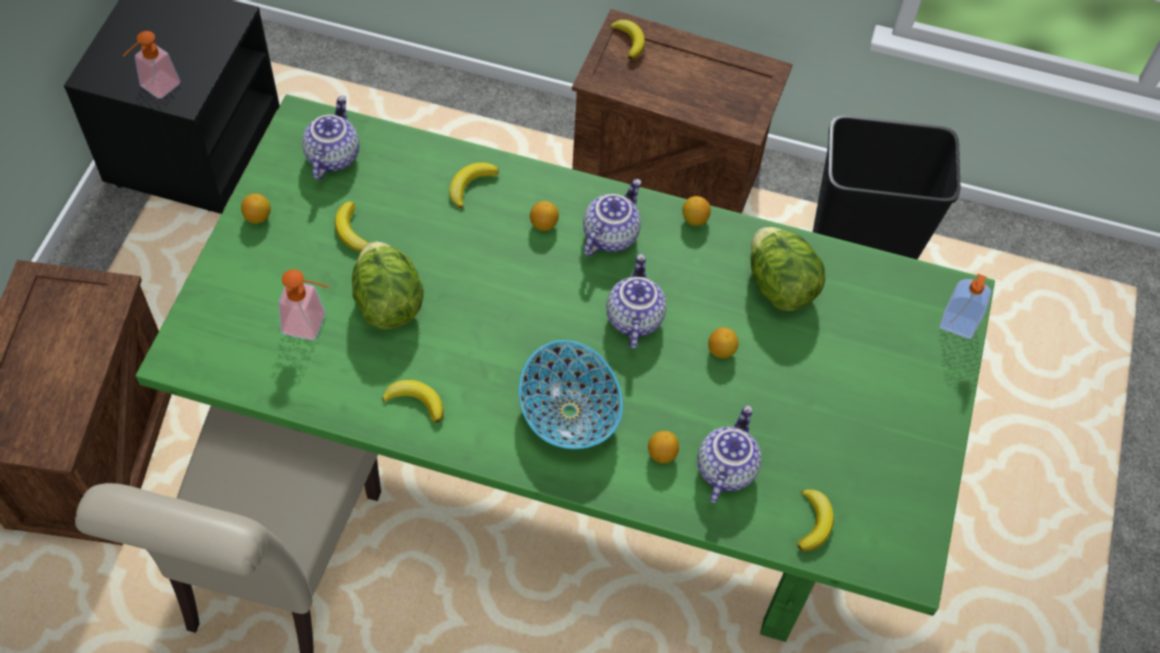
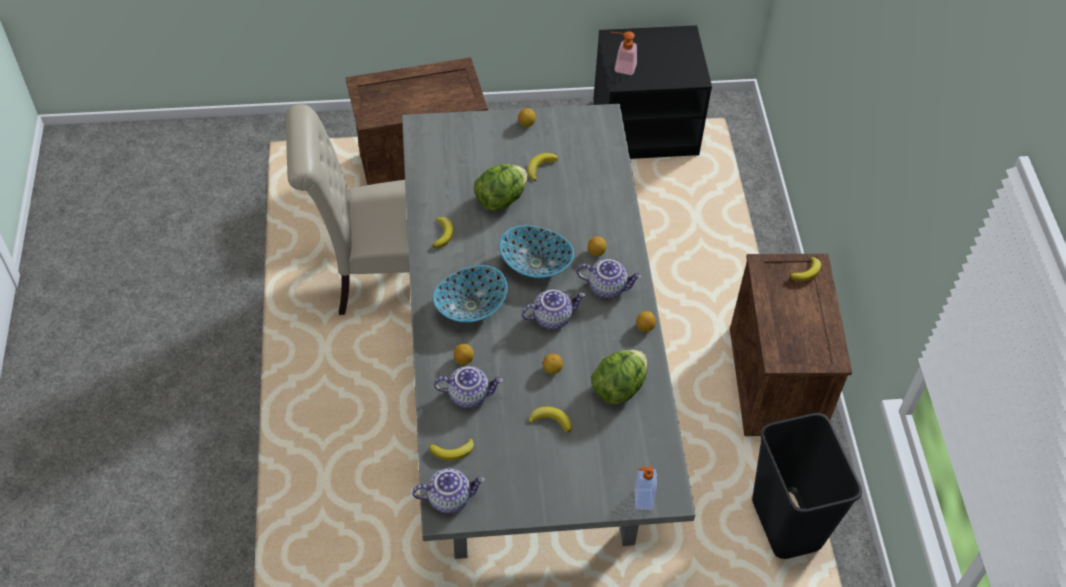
camera: 70 degrees right, 5 degrees down
(311, 325) = (468, 172): soap dispenser -> none
(331, 156) = (587, 139): teapot -> teapot (449, 497)
(470, 185) = (604, 208): banana -> banana (551, 420)
(529, 302) = (536, 263): none -> bowl
(566, 458) = (527, 394): green dining table -> grey dining table

